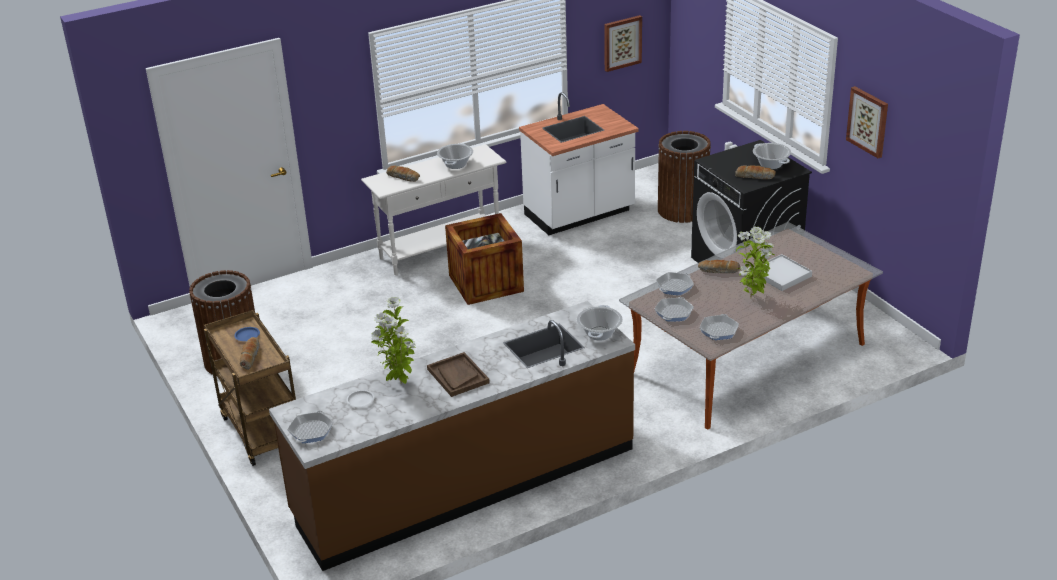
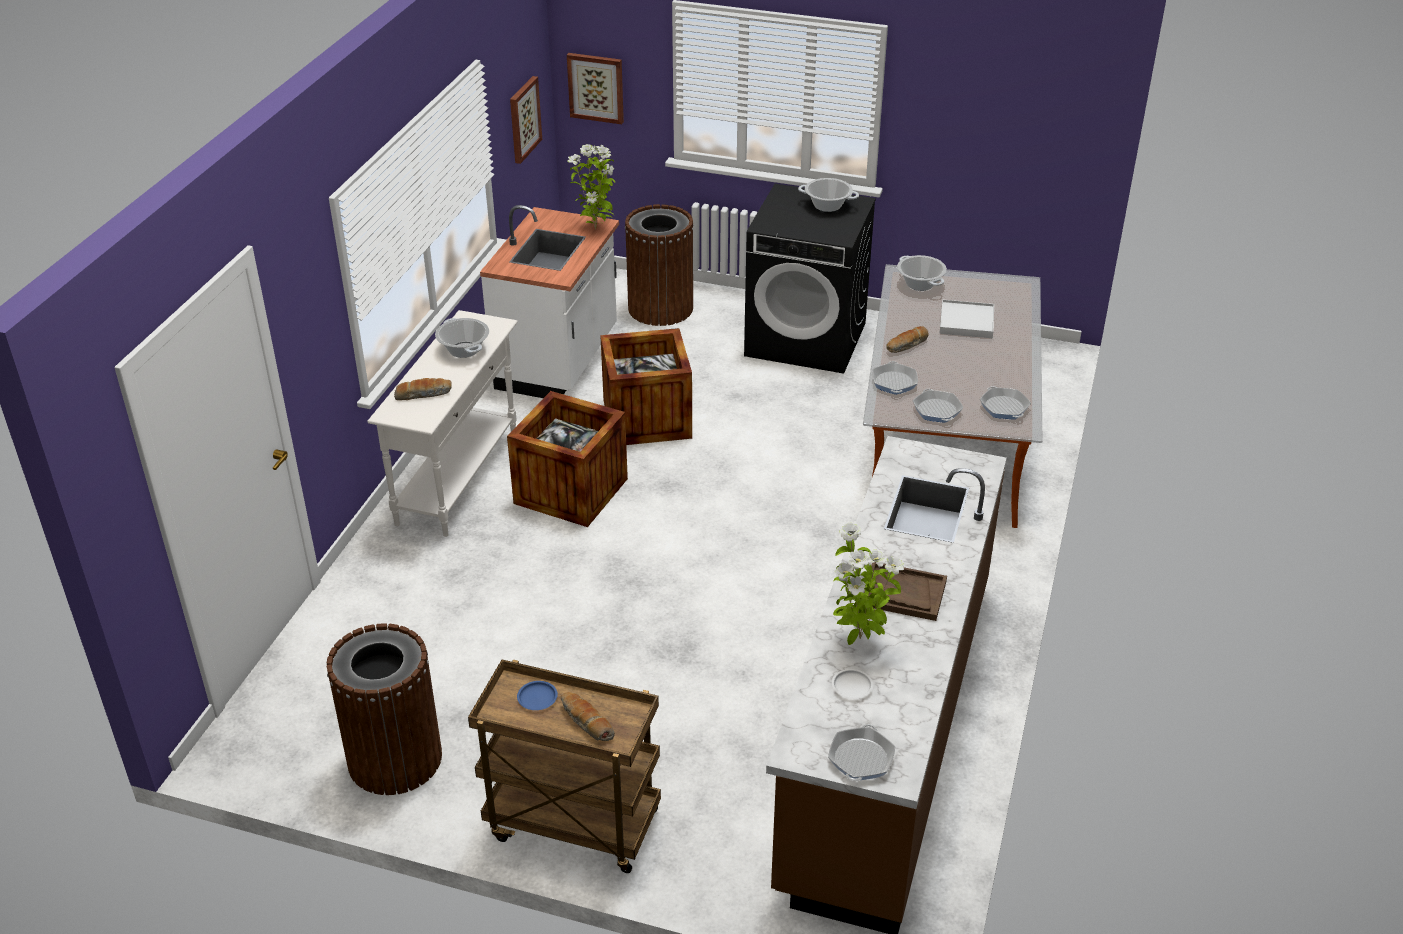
camera: 45 degrees left, 5 degrees up
(311, 431) = (861, 758): frying pan -> frying pan turned 45 degrees clockwise
(581, 266) = (647, 419): none -> crate
(599, 333) = (958, 464): cooking pot -> cooking pot (920, 284)
(752, 298) = (979, 358): potted plant -> potted plant (596, 229)
(755, 176) = (833, 224): bread -> none
(868, 121) = (951, 114): picture -> picture (596, 87)

